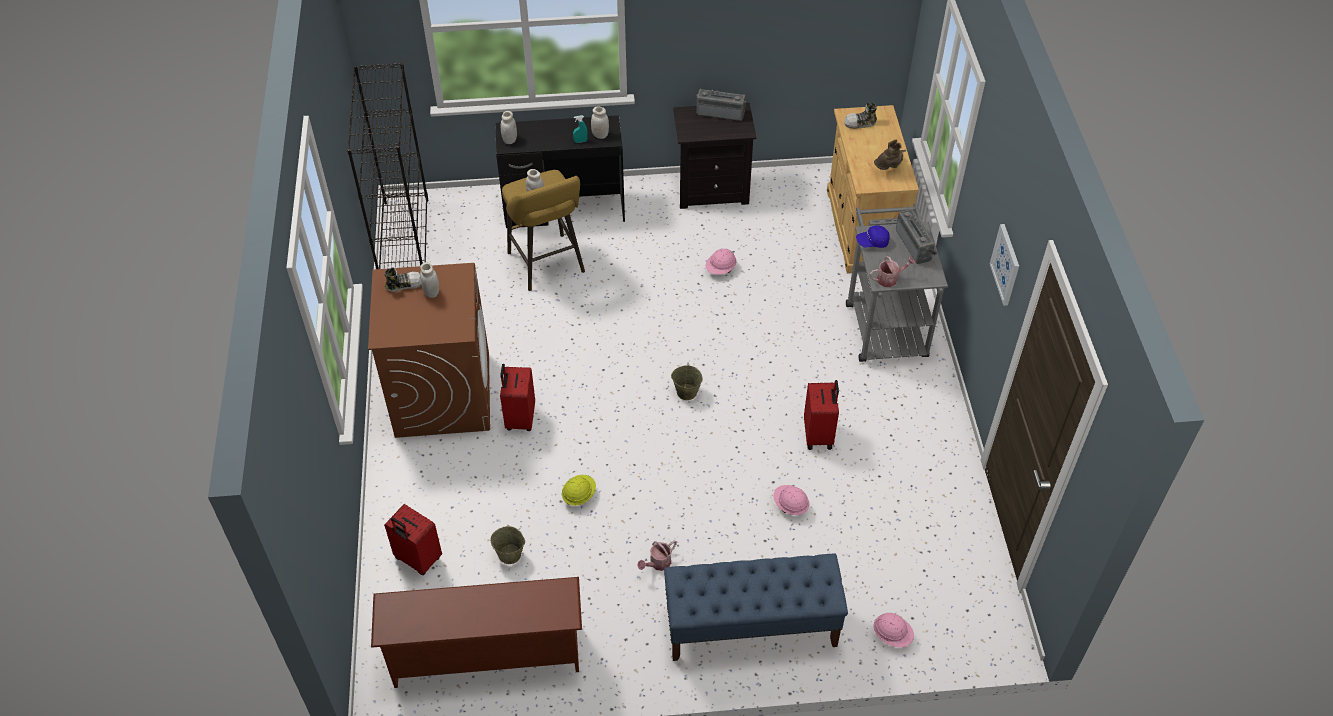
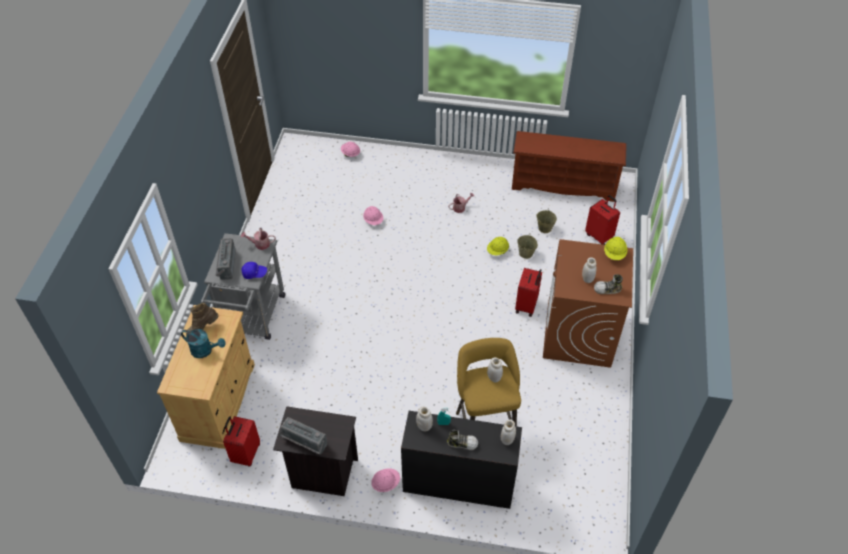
camera: 165 degrees left, 0 degrees up
(394, 334) = (614, 254): none -> yellow hard hat
(404, 241) = (604, 480): black bookcase -> none
(686, 392) = (410, 300): beige bucket -> beige bucket (526, 253)
(721, 269) = (348, 390): pink hard hat -> pink hard hat (385, 483)
(750, 626) = (421, 171): blue bench -> none
(819, 435) = (336, 255): red suitcase -> red suitcase (245, 453)
(860, 123) = (197, 378): shoe -> shoe (462, 443)
(870, 148) = (205, 350): none -> turquoise watering can
(1006, 264) = (210, 150): picture -> none

